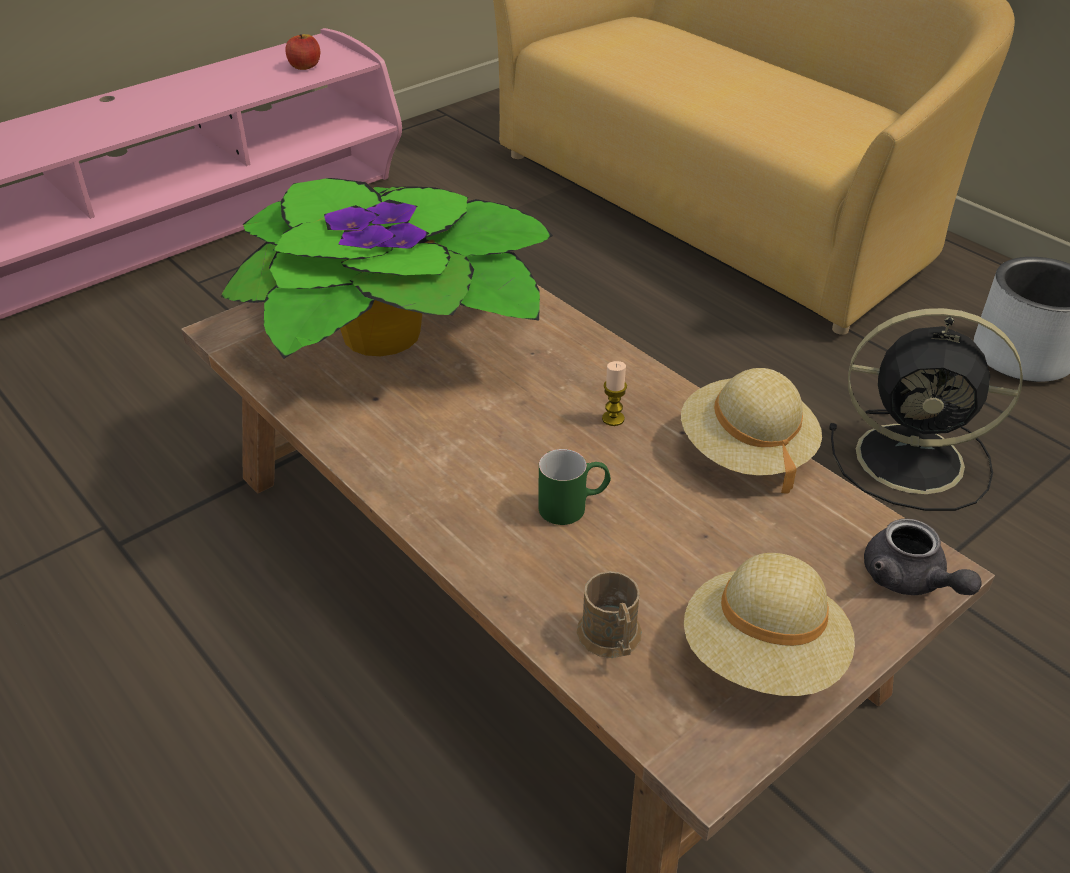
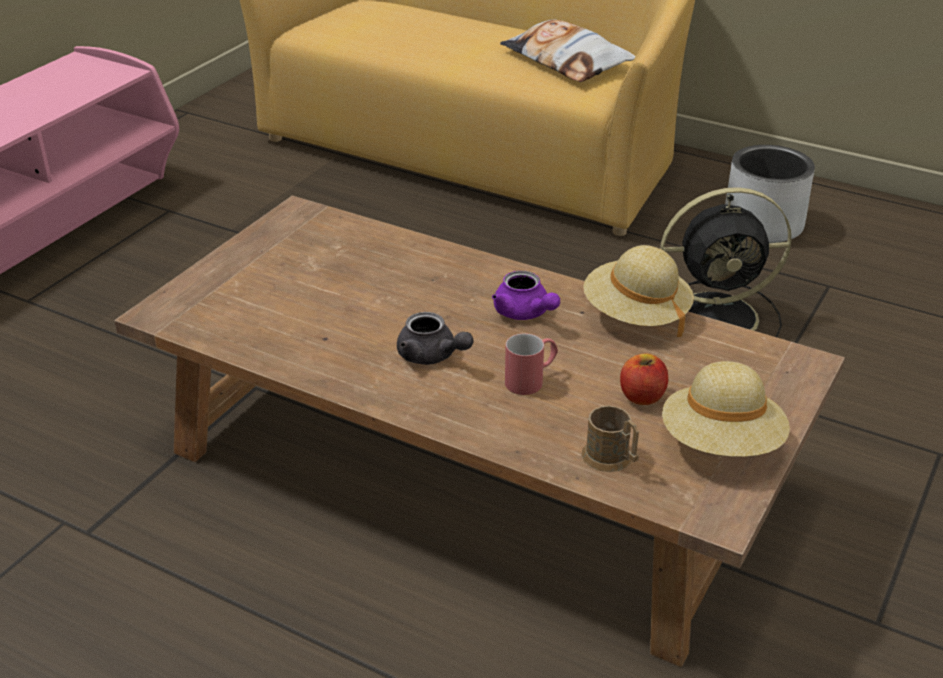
camera: 20 degrees left, 5 degrees down
(304, 66) = (79, 83): apple -> apple (642, 396)
(391, 331) = (305, 286): potted plant -> none
(574, 506) = (531, 380): green mug -> red mug
(613, 418) = (525, 313): candle -> purple teapot
(825, 117) = (566, 61): none -> pillow
(910, 581) = (792, 373): grey teapot -> grey teapot (432, 356)

